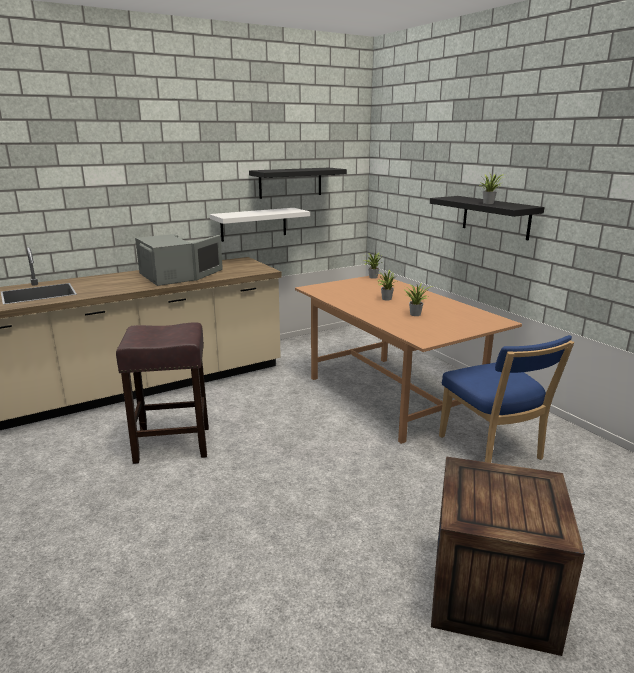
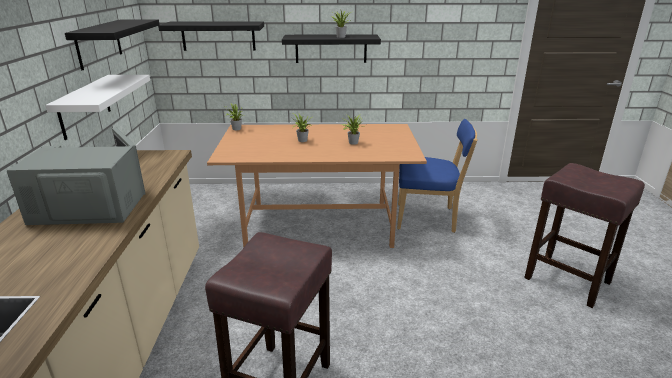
camera: 60 degrees left, 5 degrees up
(410, 190) = (218, 36): none -> black shelf
(492, 592) = (568, 280): crate -> brown stool

